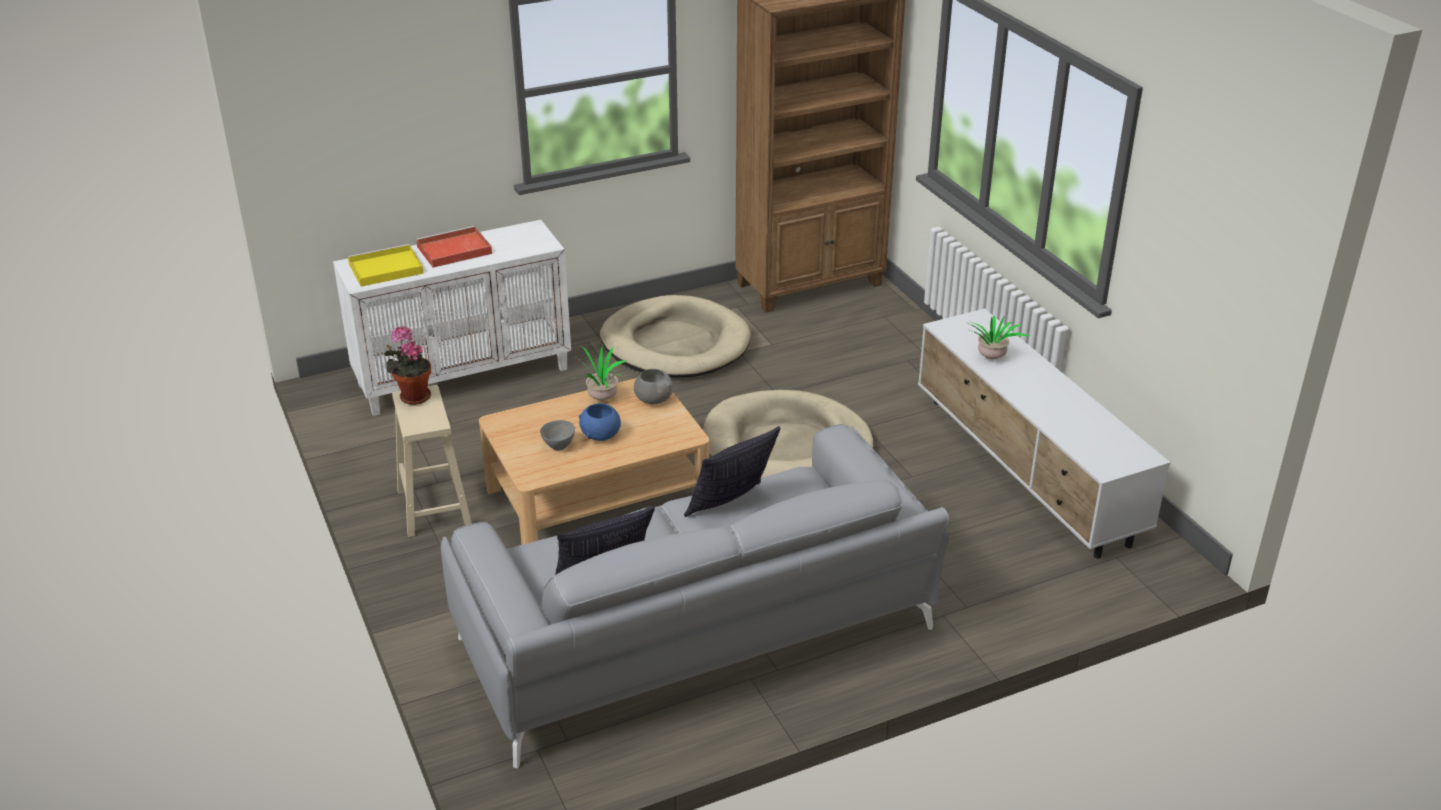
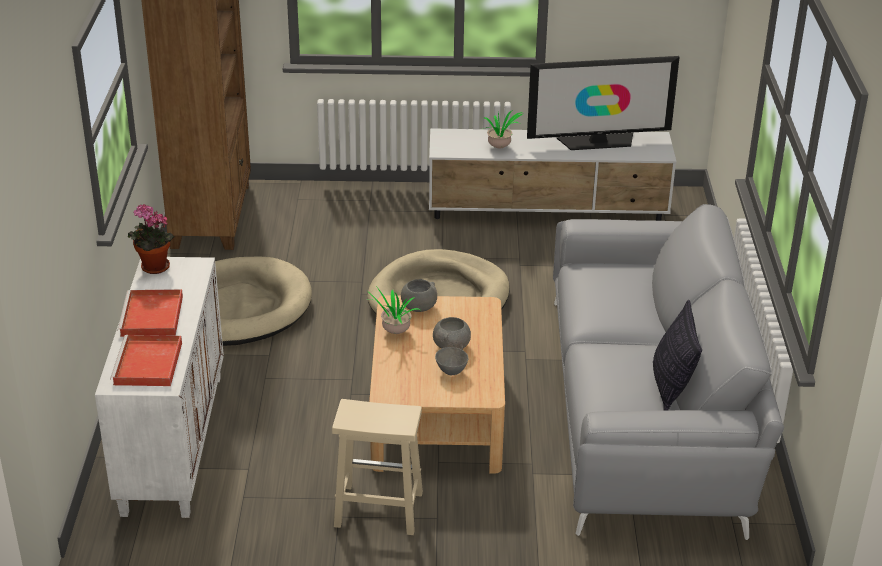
camera: 65 degrees left, 0 degrees up
(384, 269) = (148, 365): yellow tray -> red tray
(412, 396) = (351, 416): potted plant -> potted plant (153, 268)
(601, 435) = (451, 346): blue bowl -> grey bowl
(730, 507) = (606, 307): pillow -> none
(1081, 417) = (598, 142): none -> television

